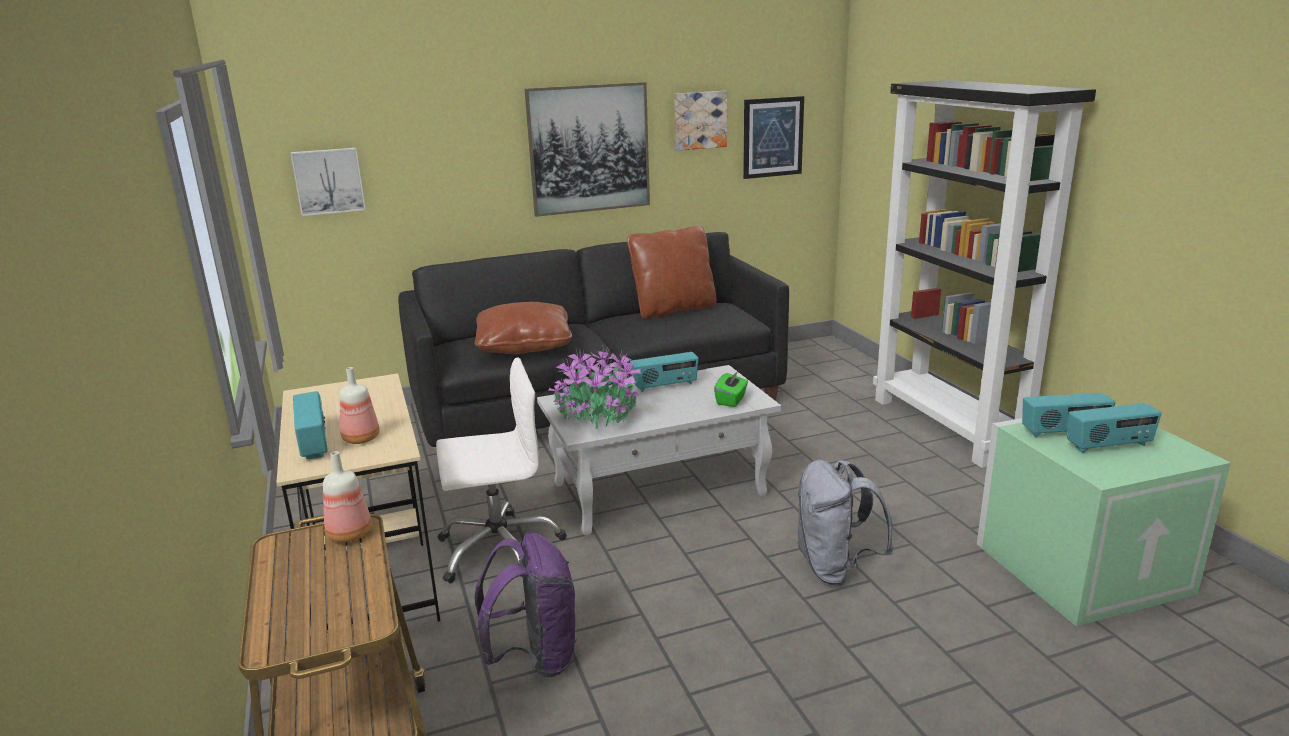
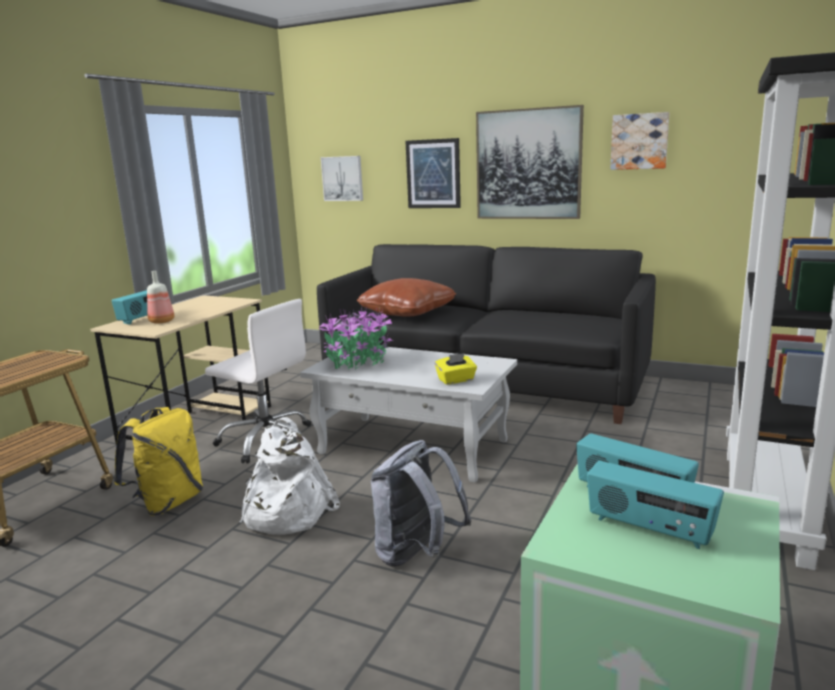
camera: 45 degrees right, 5 degrees down
(349, 533) = (59, 360): bottle -> none
(535, 657) = (168, 502): purple backpack -> yellow backpack
(665, 386) = (438, 359): radio -> none
(671, 598) = (285, 512): none -> white backpack
(673, 309) = (559, 313): brown pillow -> none
(731, 400) = (456, 380): green tissue box -> yellow tissue box
(772, 137) = (725, 161): picture -> picture (433, 174)

